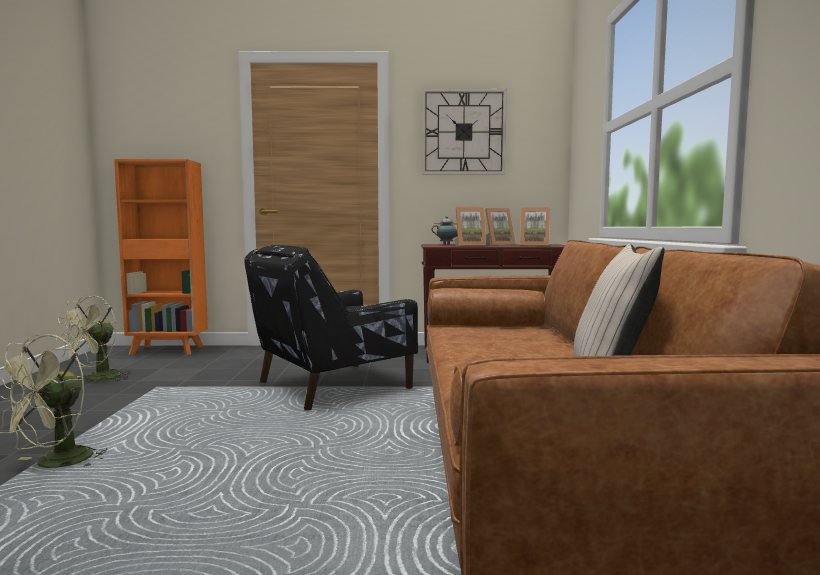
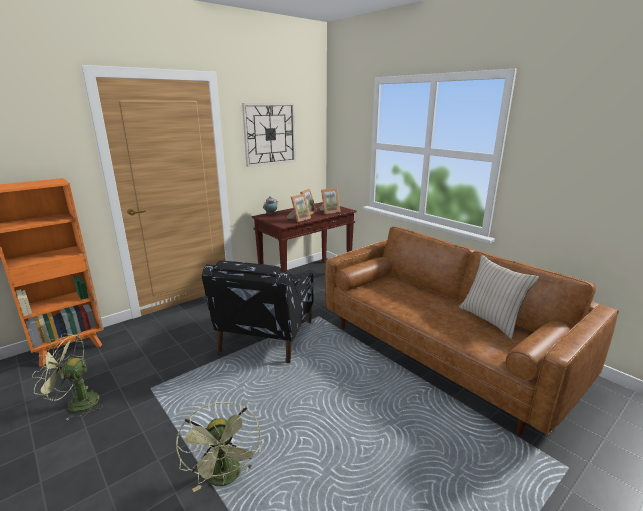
camera: 40 degrees left, 15 degrees up
(97, 379) = (76, 403): green fan -> green fan turned 105 degrees clockwise

